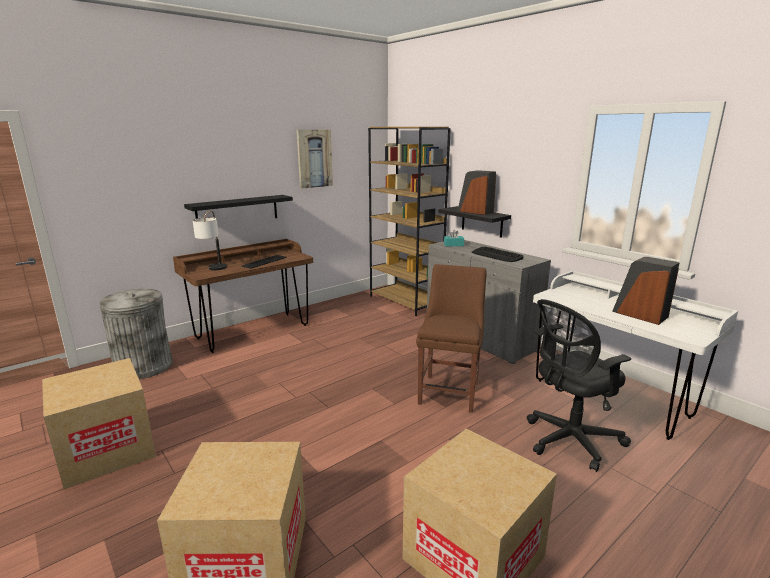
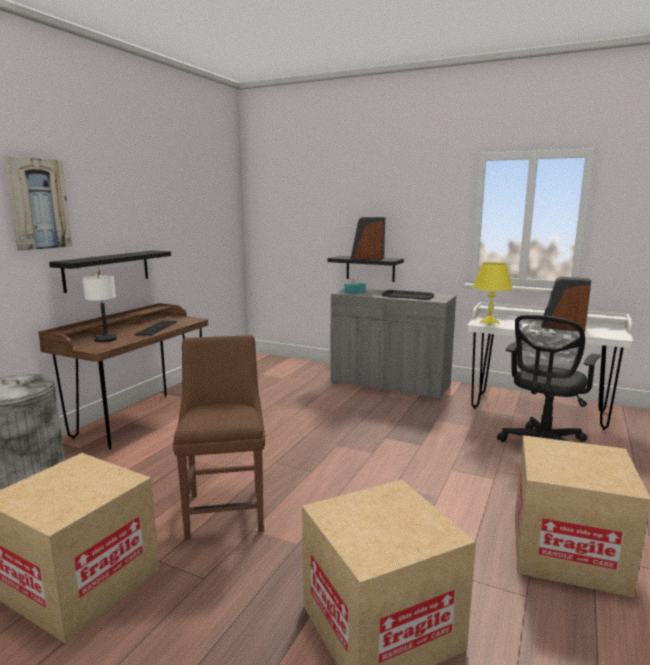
camera: 25 degrees left, 5 degrees down
(314, 158) = (181, 209): picture -> picture (38, 204)
(406, 301) = (286, 364): brown bookcase -> none
(450, 391) = (410, 431): brown chair -> brown chair (226, 509)
(559, 297) = (489, 323): none -> yellow table lamp

